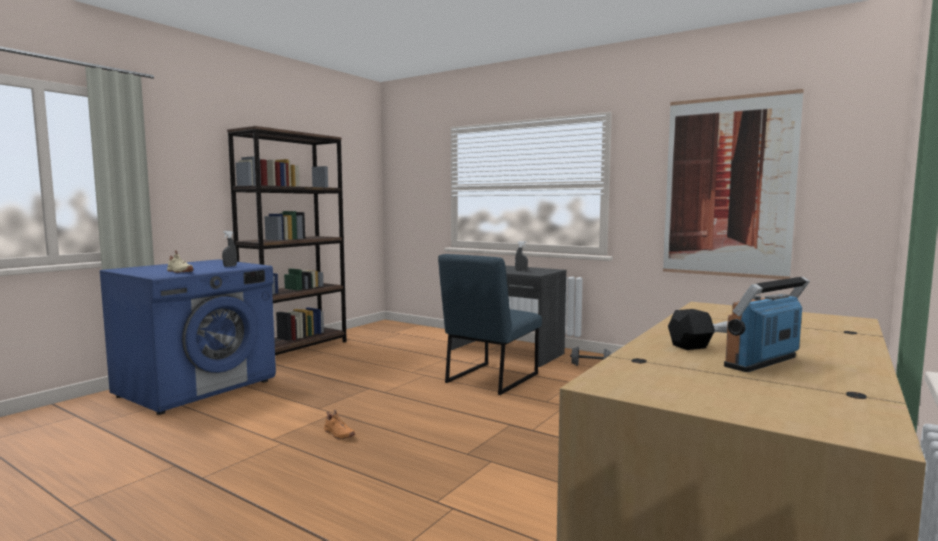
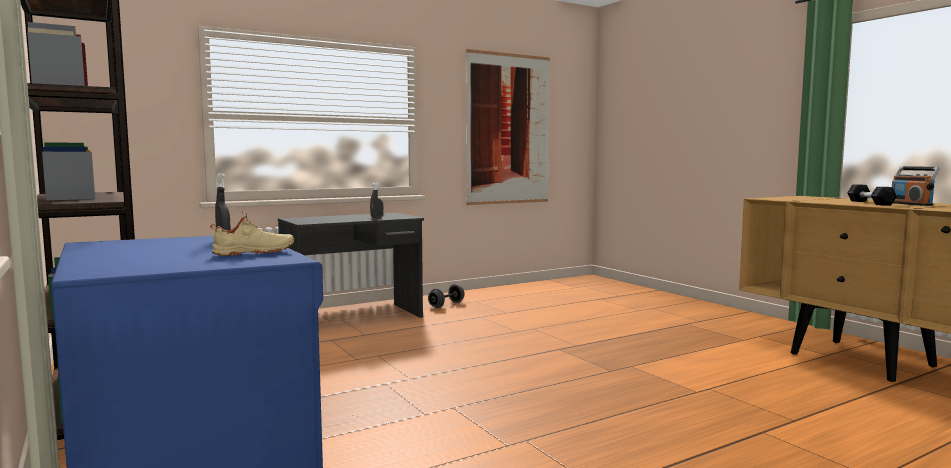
camera: 65 degrees left, 0 degrees up
(338, 434) = (524, 411): orange shoe -> none
(490, 378) = (431, 336): blue chair -> none

